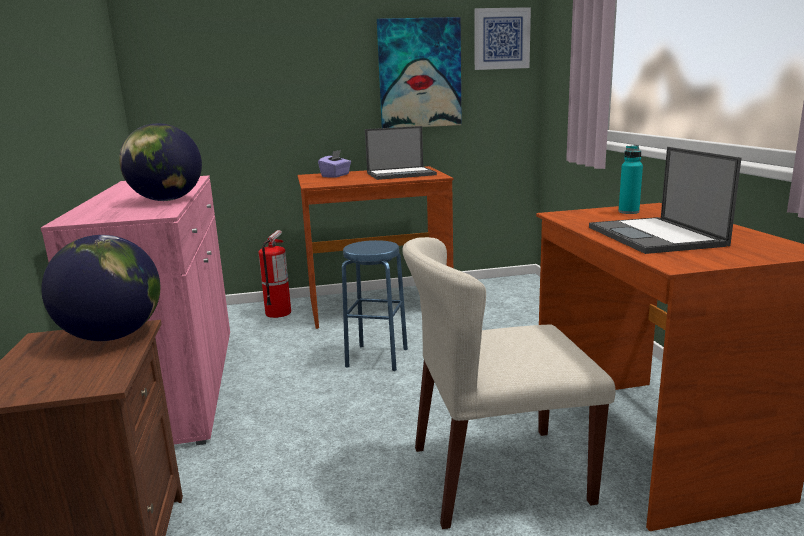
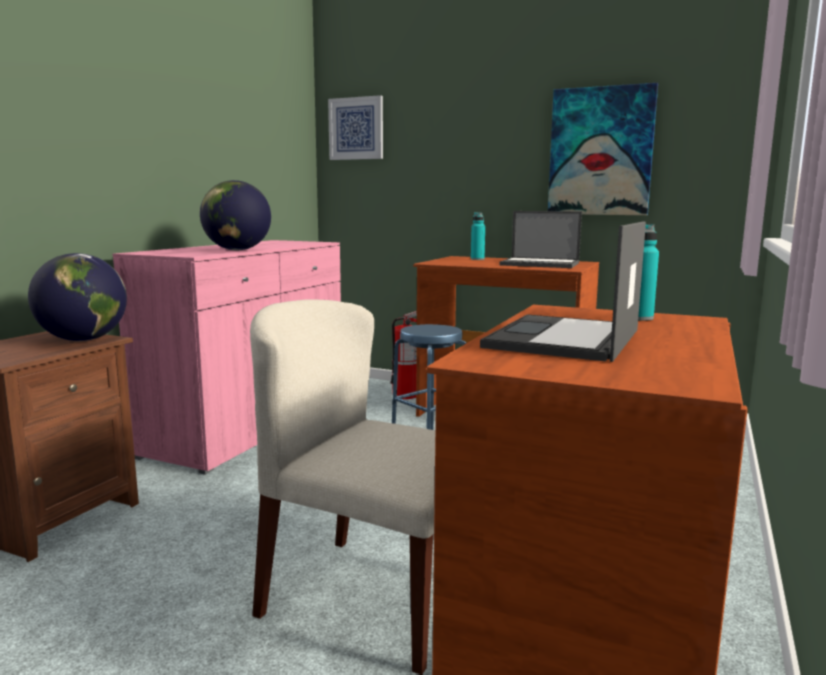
camera: 35 degrees right, 5 degrees down
(336, 175) = (477, 259): purple tissue box -> turquoise bottle
(501, 39) = (717, 108): picture -> picture (356, 128)

